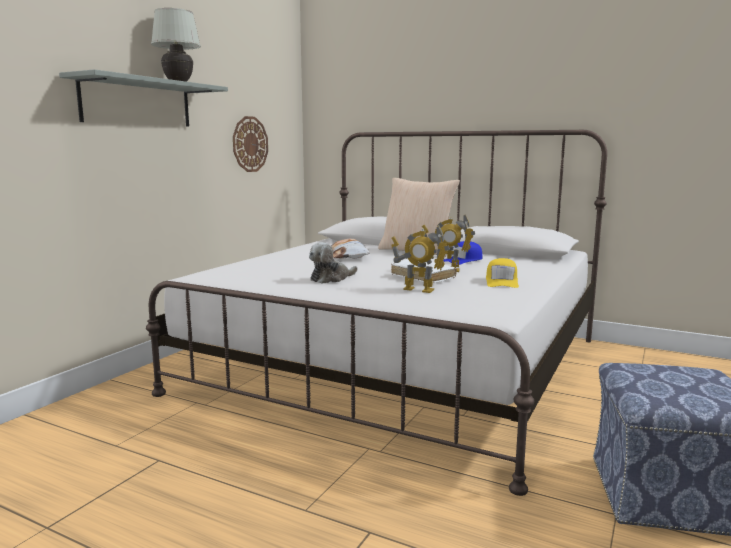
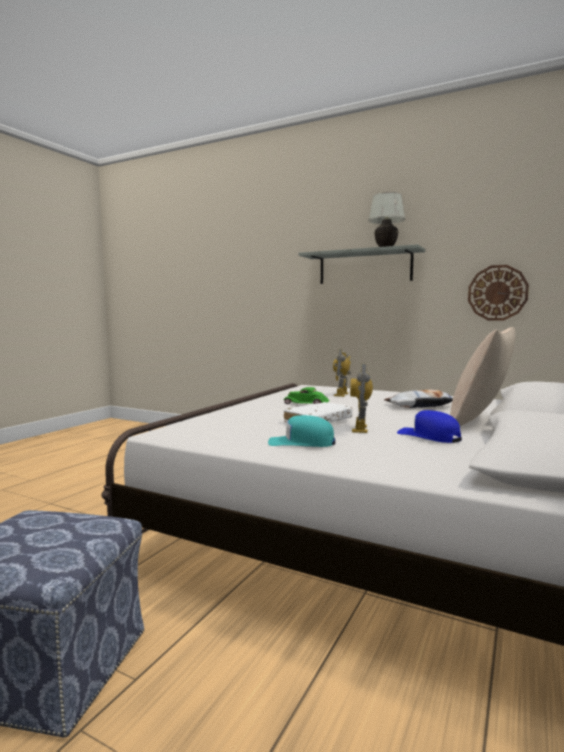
camera: 90 degrees right, 5 degrees down
(331, 279) = (306, 403): plush toy -> green toy car
(418, 289) = (265, 419): toy robot -> toy robot (342, 394)
(502, 281) = (301, 443): yellow cap -> turquoise cap

